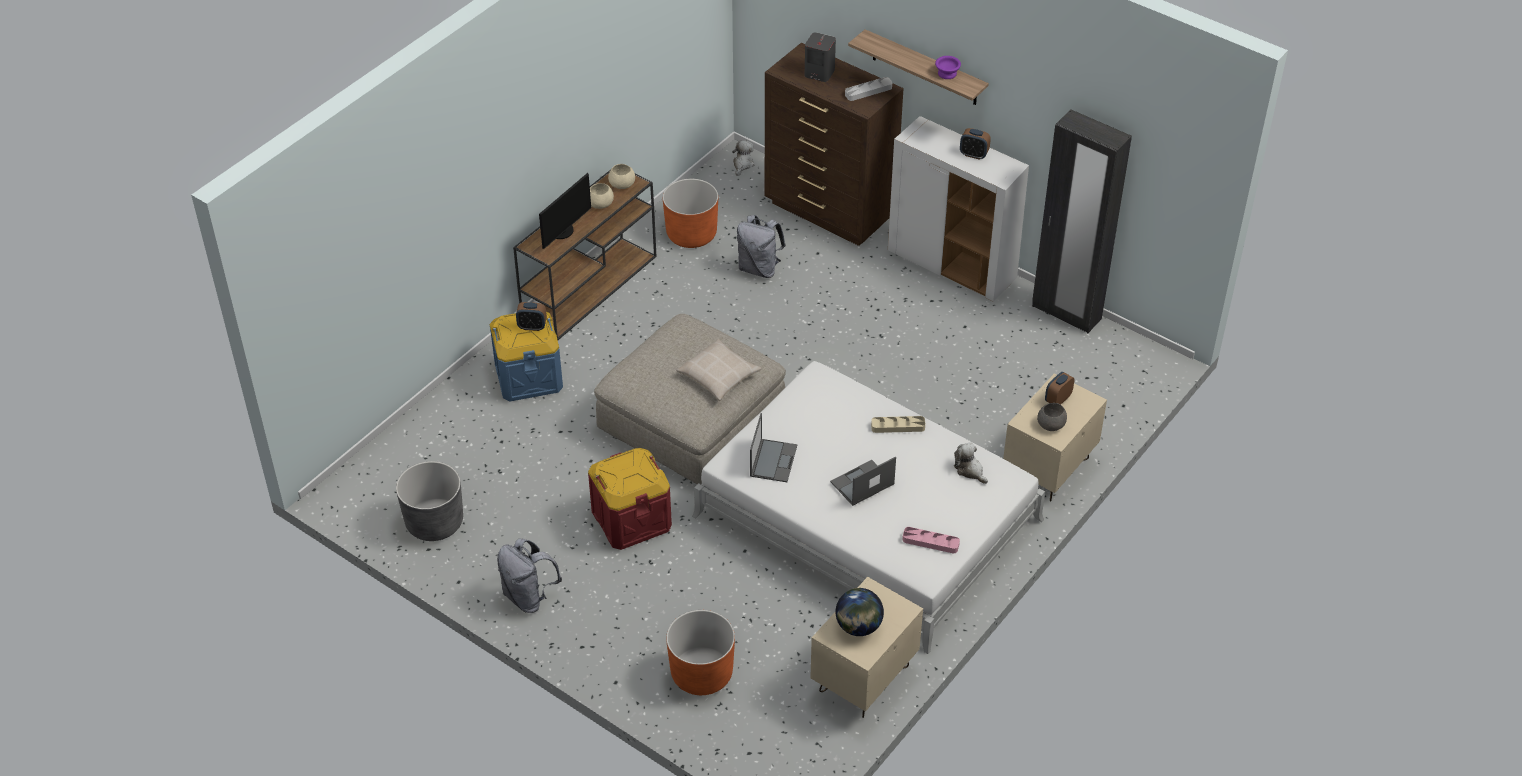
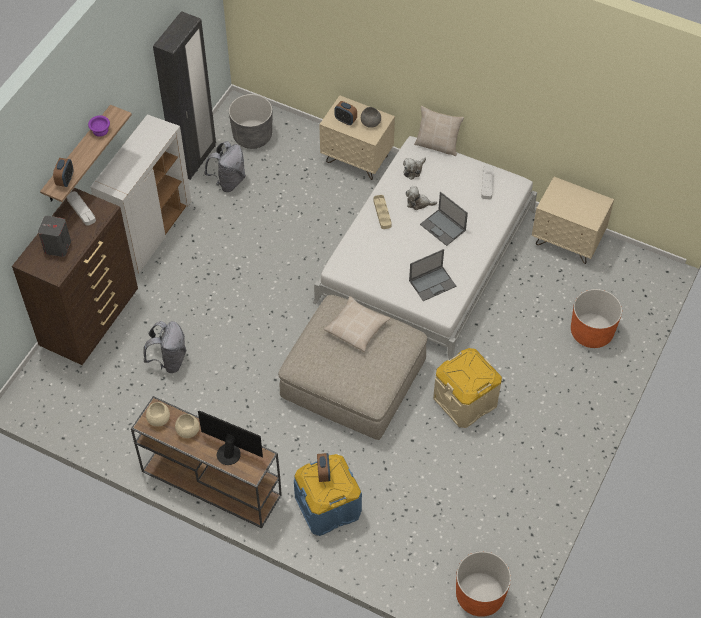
camera: 100 degrees left, 10 degrees up
(434, 522) = (503, 537): grey planter -> grey planter (252, 136)
(529, 597) = (557, 453): grey backpack -> grey backpack (228, 181)
(631, 519) = (465, 400): red storage box -> beige storage box
(691, 234) = (130, 417): orange planter -> orange planter (480, 595)
(742, 164) = (30, 394): plush toy -> plush toy (418, 203)
(773, 460) = (433, 283): laptop -> laptop turned 150 degrees clockwise
(858, 627) = (580, 207): globe -> none
(930, 542) = (487, 184): pink tray -> grey tray
(973, 154) = (138, 148): alarm clock -> alarm clock (65, 180)
(1013, 503) = (437, 145): none -> beige pillow

